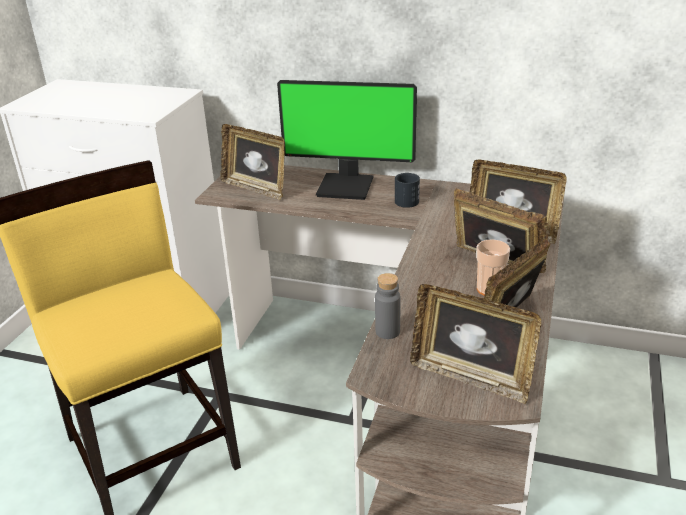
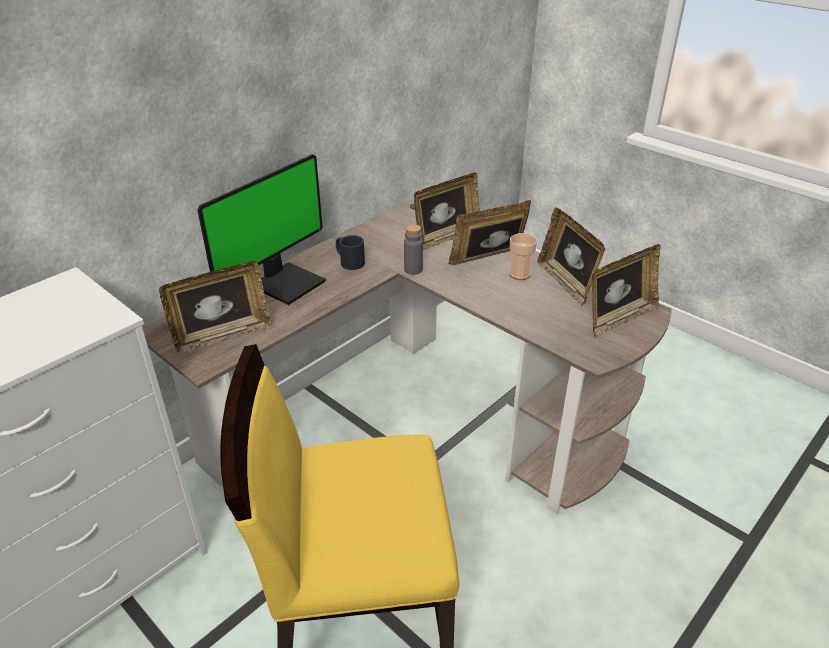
camera: 65 degrees left, 5 degrees up
(387, 331) = (544, 335): grey bottle -> grey bottle (413, 270)

